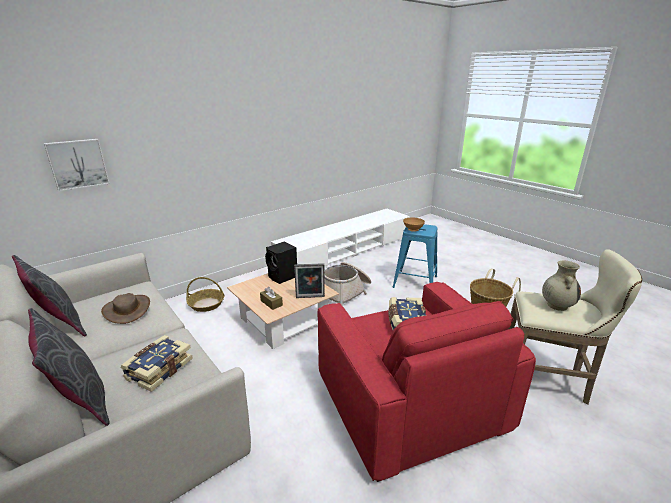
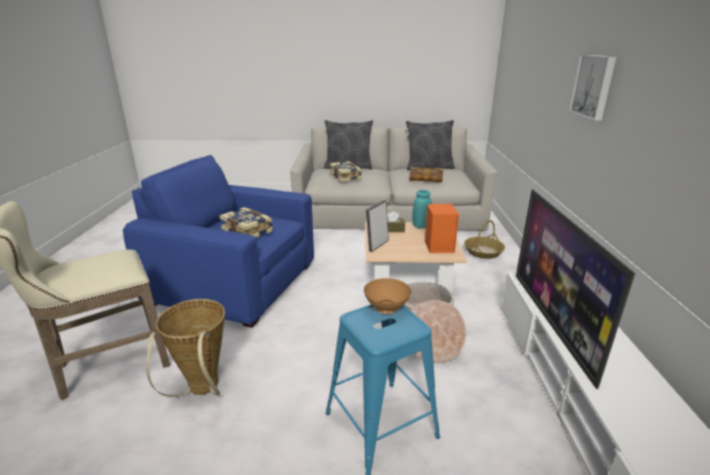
camera: 130 degrees right, 0 degrees up
(78, 164) = (521, 79): picture -> picture (594, 86)
(127, 309) = (426, 178): brown hat -> book
(249, 294) = (421, 226): none -> turquoise vase
(283, 277) = (437, 247): black speaker -> orange speaker
(329, 238) = (552, 323): none -> television
(408, 403) = (235, 283): red armchair -> blue armchair
(556, 305) = (94, 261): beige vase -> none

